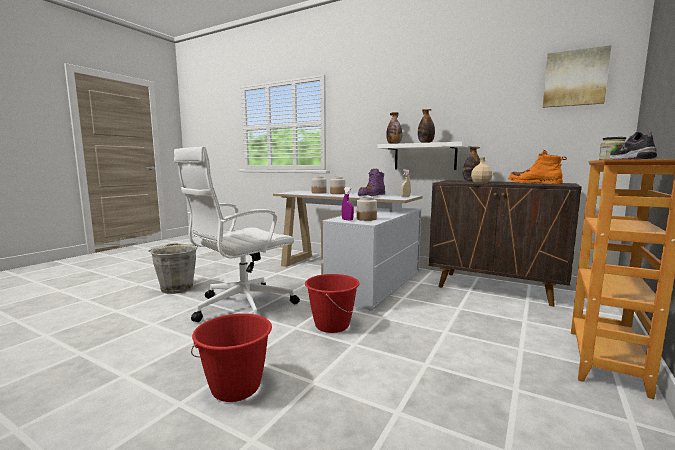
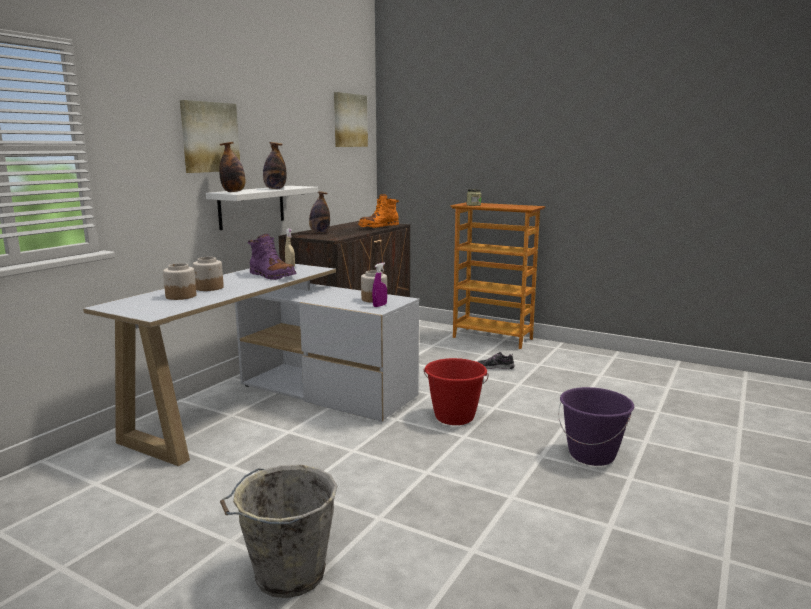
camera: 90 degrees left, 5 degrees up
(236, 388) = (592, 455): red bucket -> purple bucket
(241, 307) = (401, 479): white office chair -> none
(394, 111) = (209, 137): none -> picture
(481, 183) = (357, 233): beige bottle -> none
(631, 159) = (515, 207): shoe -> shoe (495, 367)

